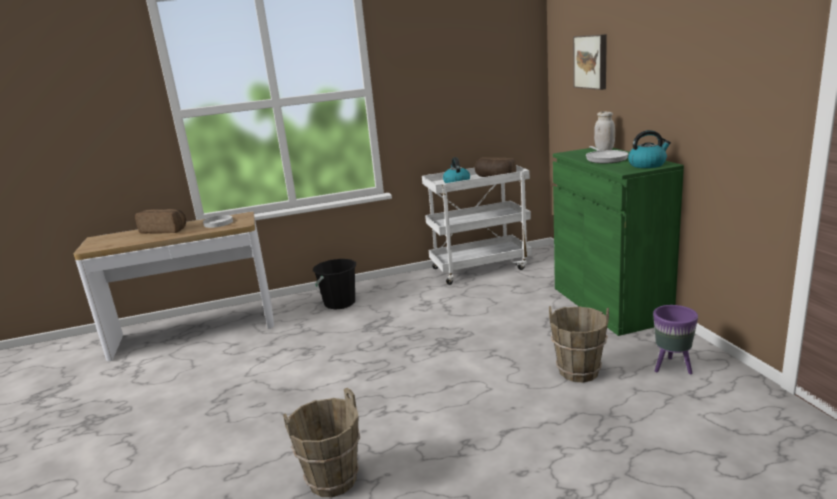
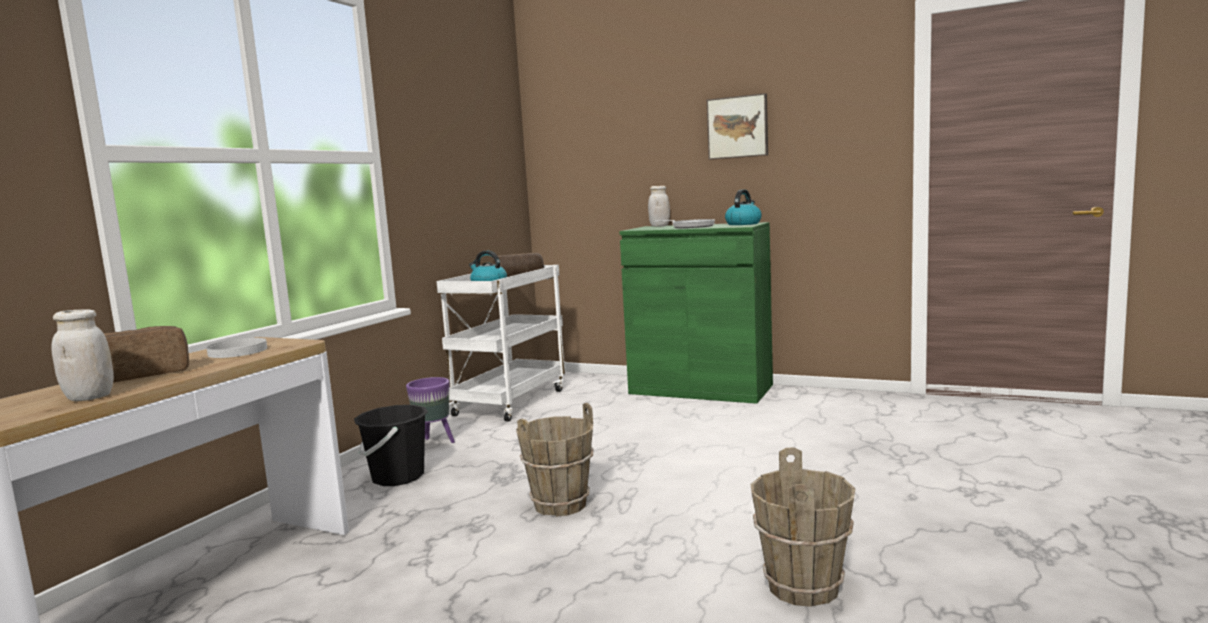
camera: 50 degrees left, 10 degrees down
(127, 241) = (89, 397): none -> white jar
(578, 371) = (786, 431): brown bucket -> brown bucket (560, 504)
(592, 61) = (613, 140): picture -> picture (738, 127)
(672, 368) = (836, 406): purple planter -> purple planter (434, 444)

